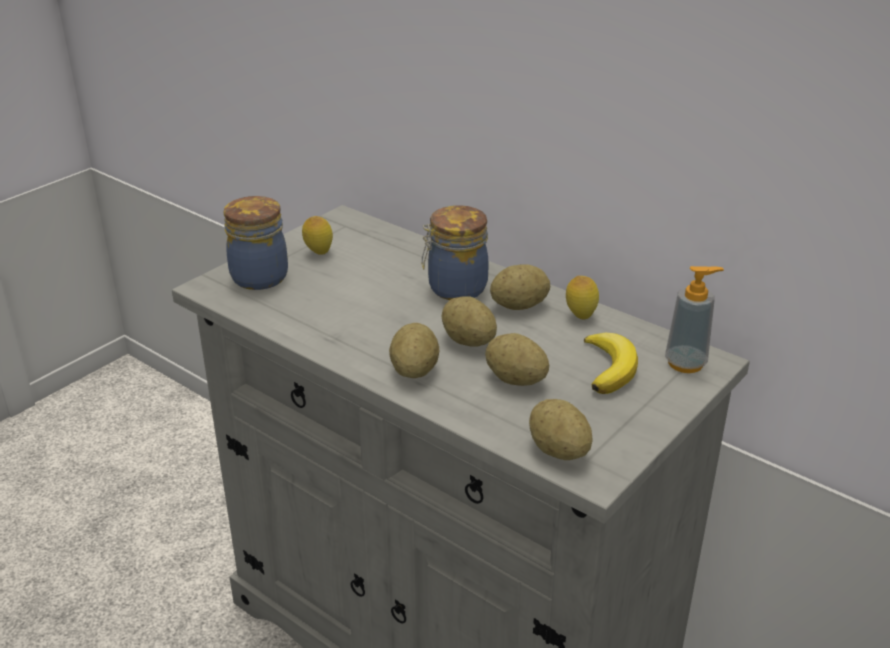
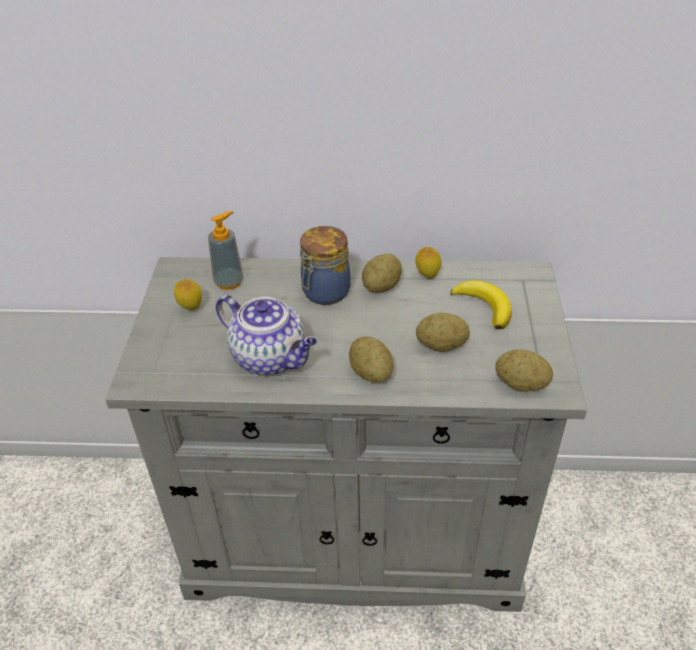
camera: 35 degrees left, 10 degrees up
(259, 276) = (166, 351): jar -> none
(338, 318) = (271, 358): none -> teapot
(468, 341) = (380, 331): potato -> none
(685, 363) = (521, 281): soap dispenser -> soap dispenser (229, 282)

